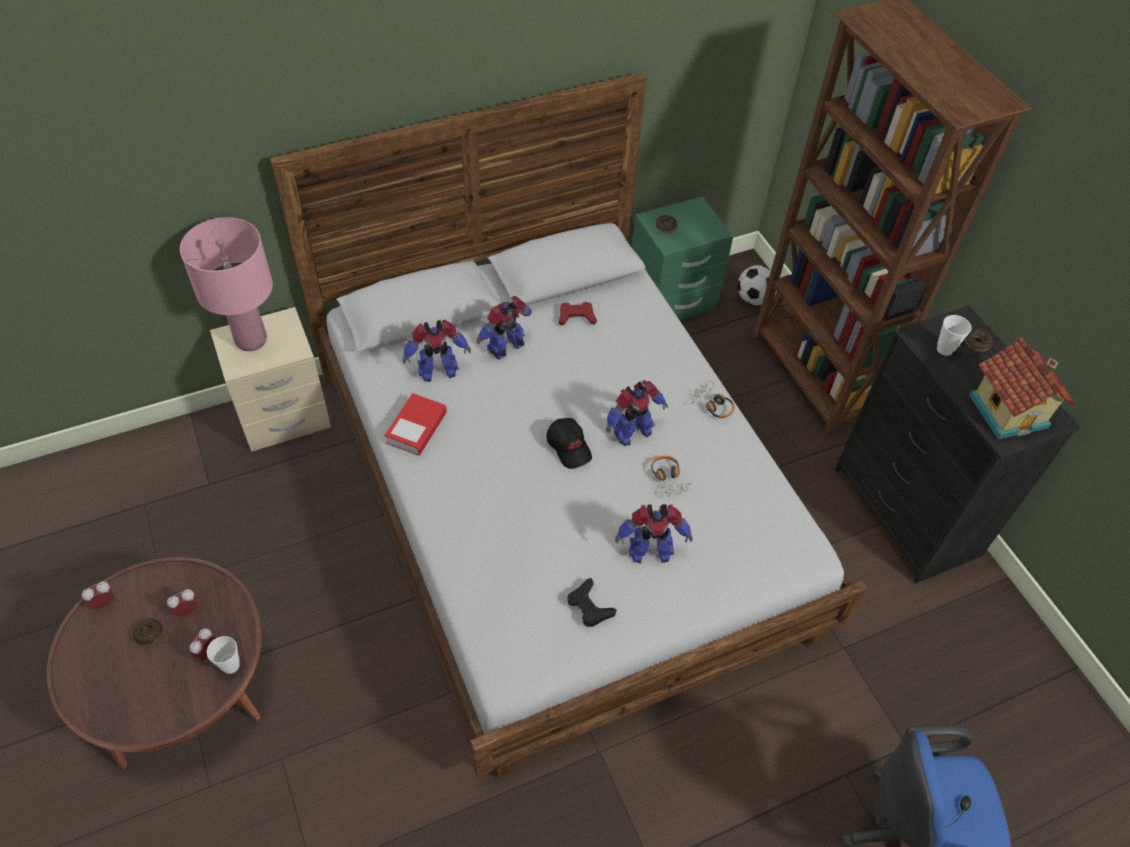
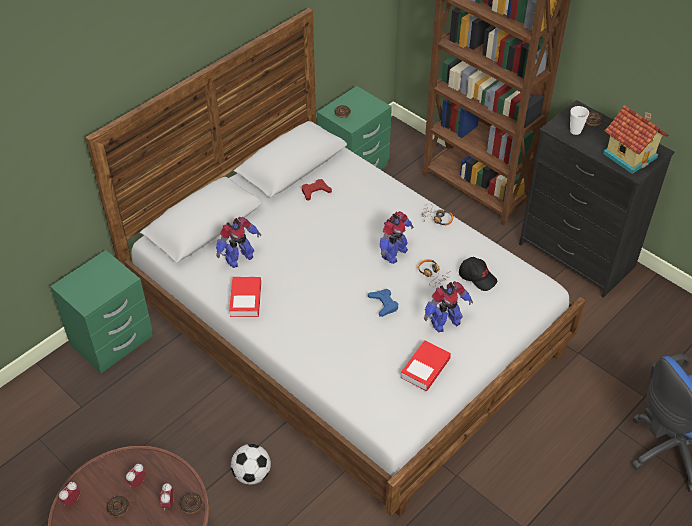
camera: 20 degrees left, 5 degrees down
(231, 665) = (191, 505): cup -> donut
(251, 340) = (87, 283): pink table lamp -> none
(284, 416) = (112, 341): beige nightstand -> green nightstand
(507, 348) = (279, 227): toy robot -> none
(569, 447) = (357, 276): black cap -> black cap (477, 277)
(582, 496) = (383, 304): none -> blue game controller
(589, 606) = (425, 368): black game controller -> book
(753, 299) = (410, 149): football -> football (252, 474)

